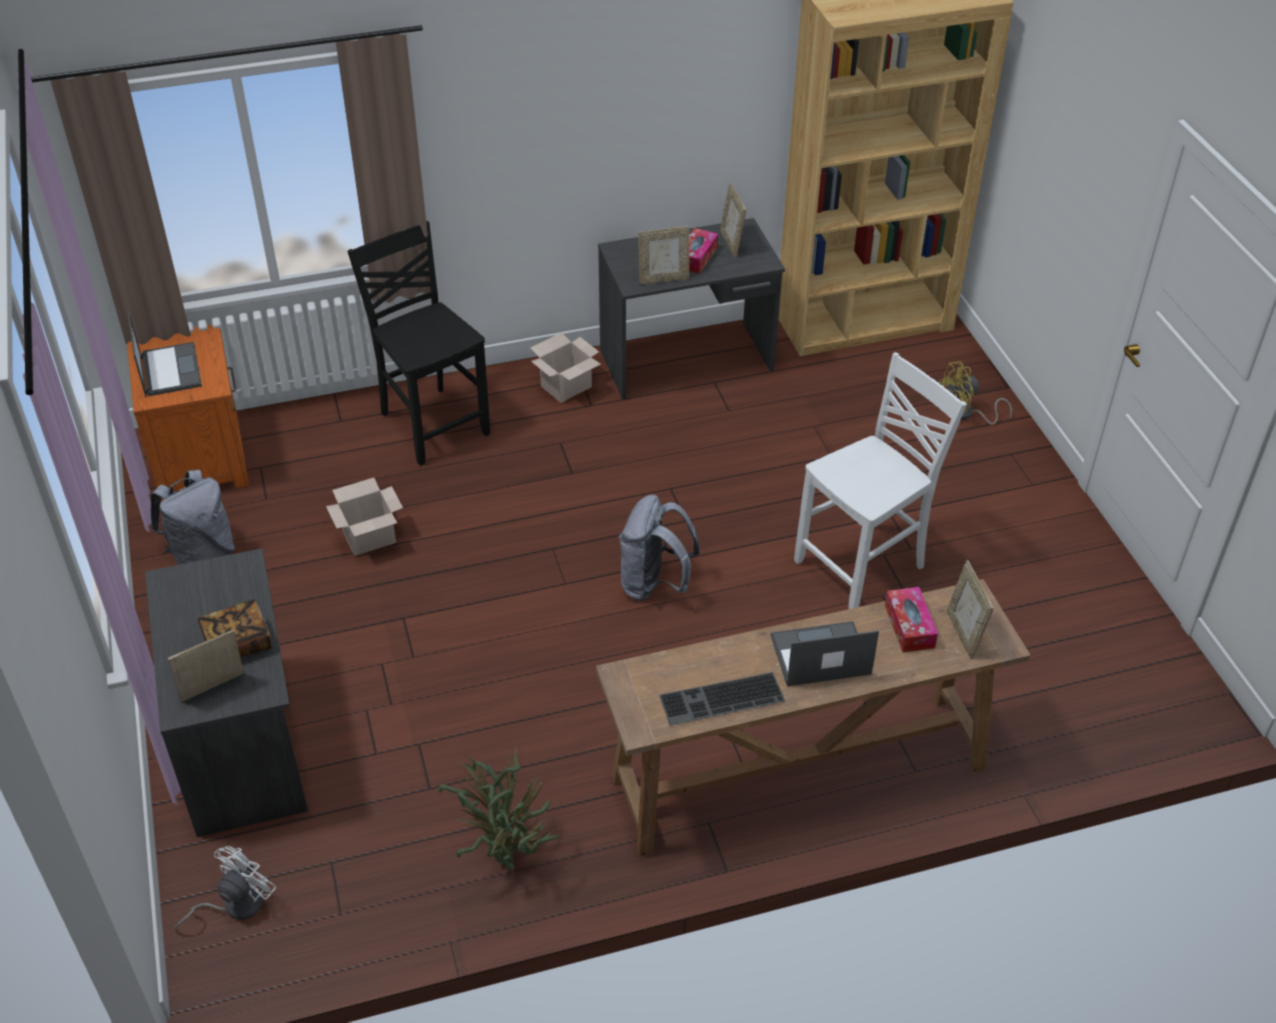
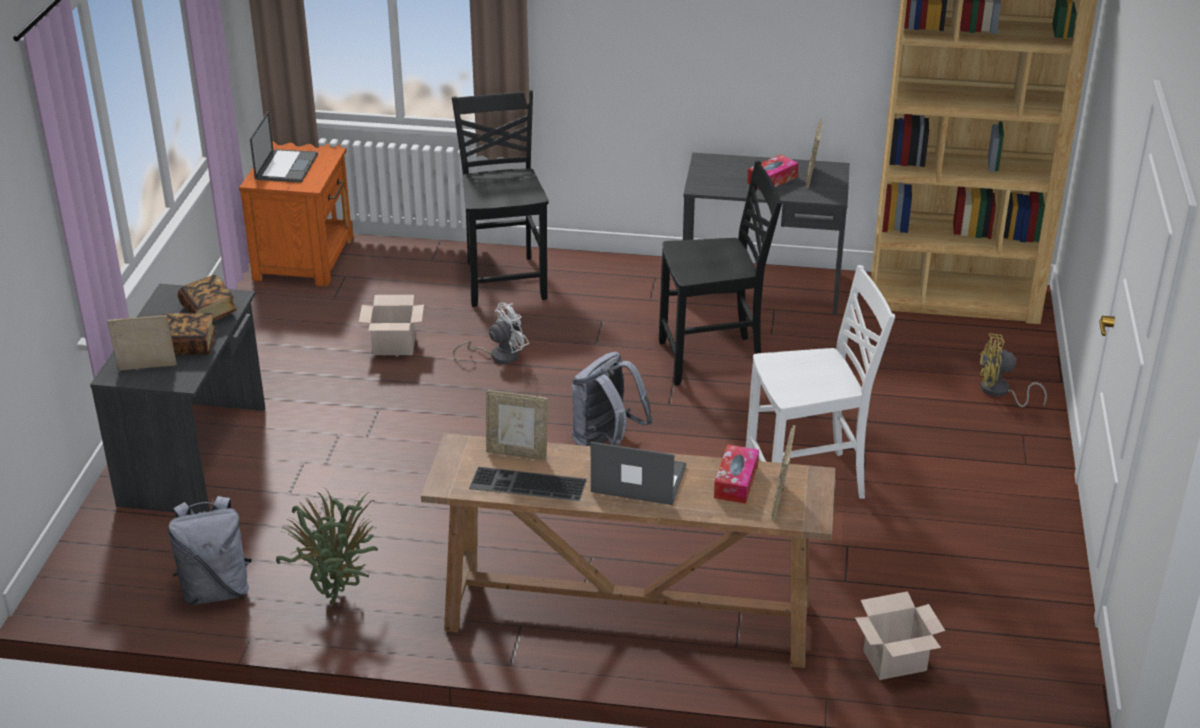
camera: 25 degrees right, 10 degrees down
(202, 555) = (257, 323): grey backpack -> grey backpack (216, 590)
(230, 591) = (209, 312): none -> book
(235, 905) = (110, 560): white fan -> white fan (498, 355)
(566, 387) = (637, 282): cardboard box -> cardboard box (894, 662)
(663, 279) = (729, 189): picture frame -> picture frame (517, 453)
(694, 457) = (713, 360): none -> black chair

